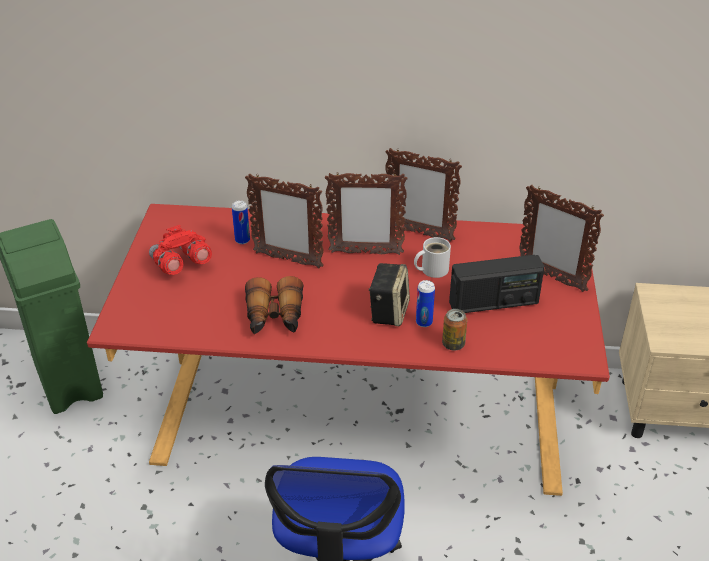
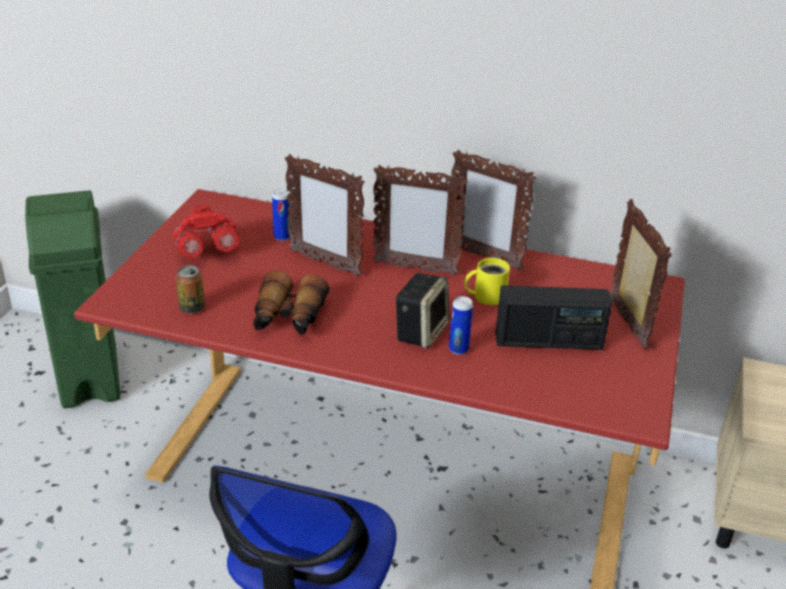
camera: 10 degrees right, 5 degrees down
(432, 269) = (486, 296): white mug -> yellow mug
(453, 344) = (485, 378): can -> can (192, 308)
(551, 277) = (627, 324): picture frame -> picture frame turned 150 degrees counterclockwise

